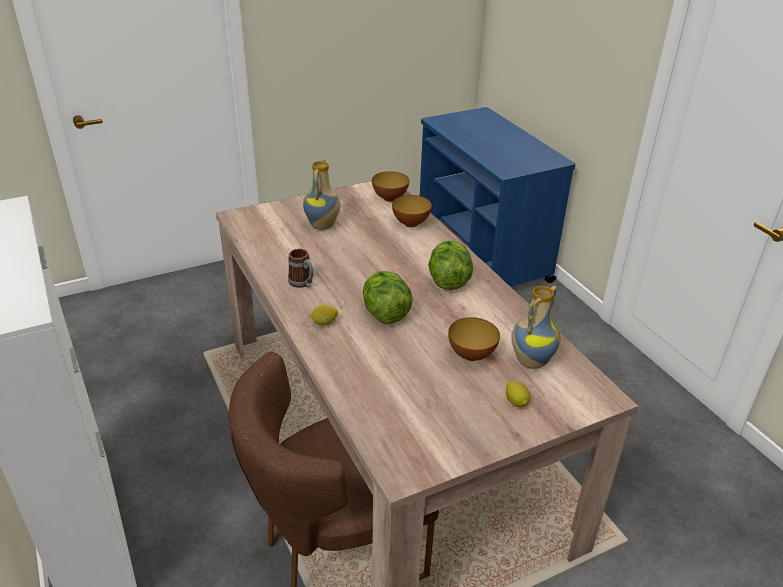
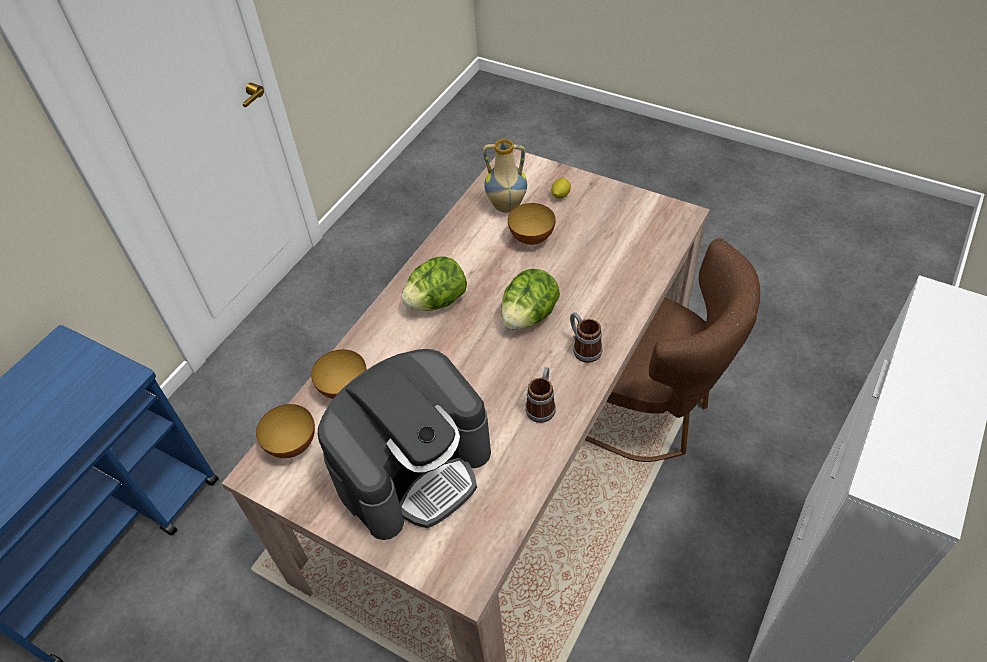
camera: 120 degrees left, 15 degrees up
(323, 226) = (414, 468): vase -> coffee machine
(324, 323) = (583, 347): lemon -> mug

